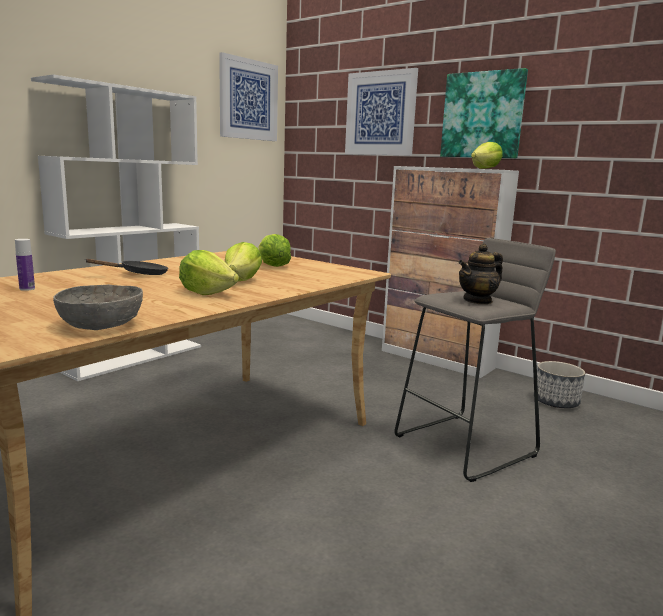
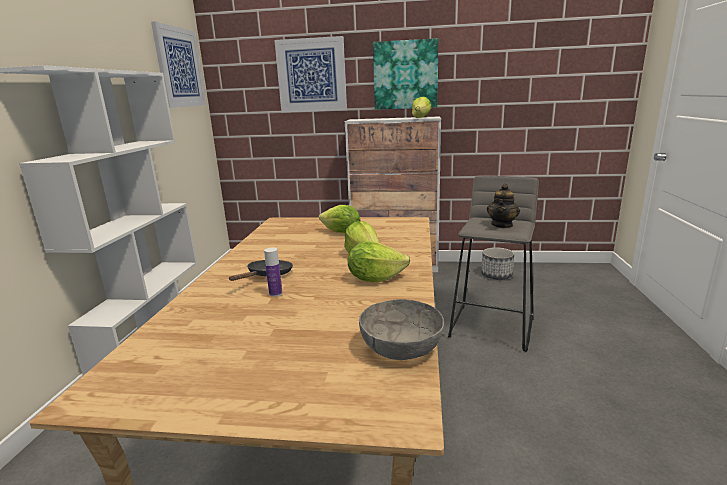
camera: 30 degrees left, 5 degrees up
(27, 289) = (217, 331): bottle -> bottle (275, 293)

